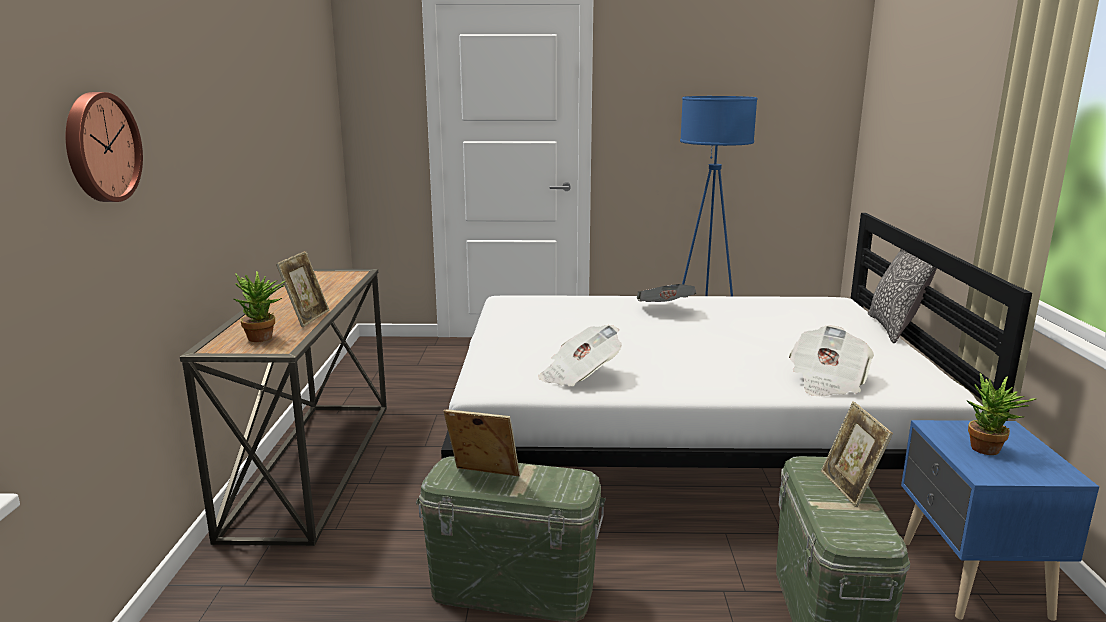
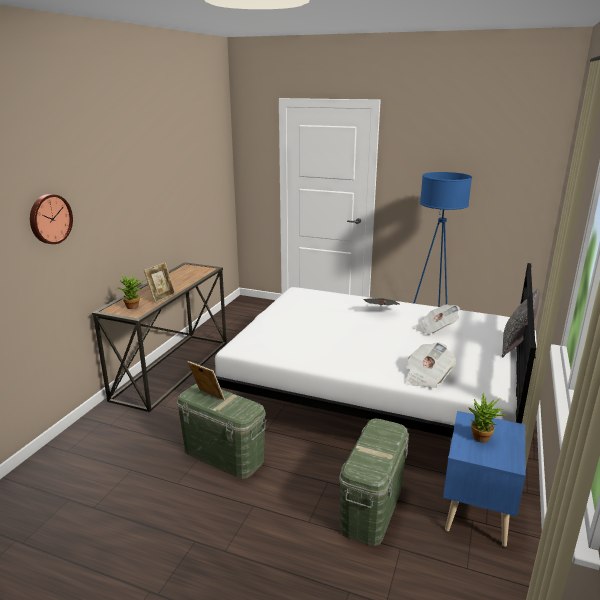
camera: 20 degrees right, 5 degrees up
(579, 376) = (290, 349): newspaper -> newspaper (435, 329)
(850, 488) = (387, 443): picture frame -> none

